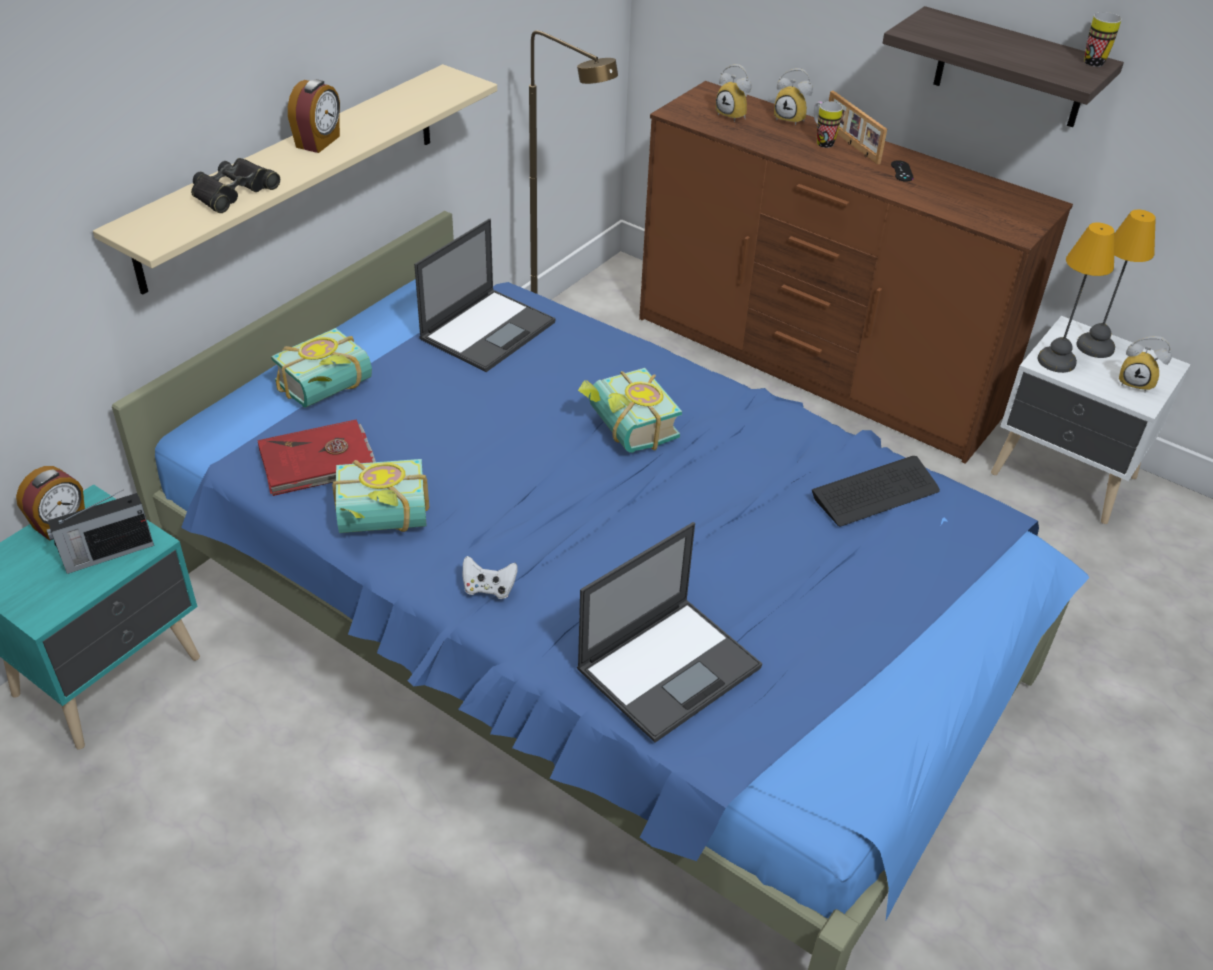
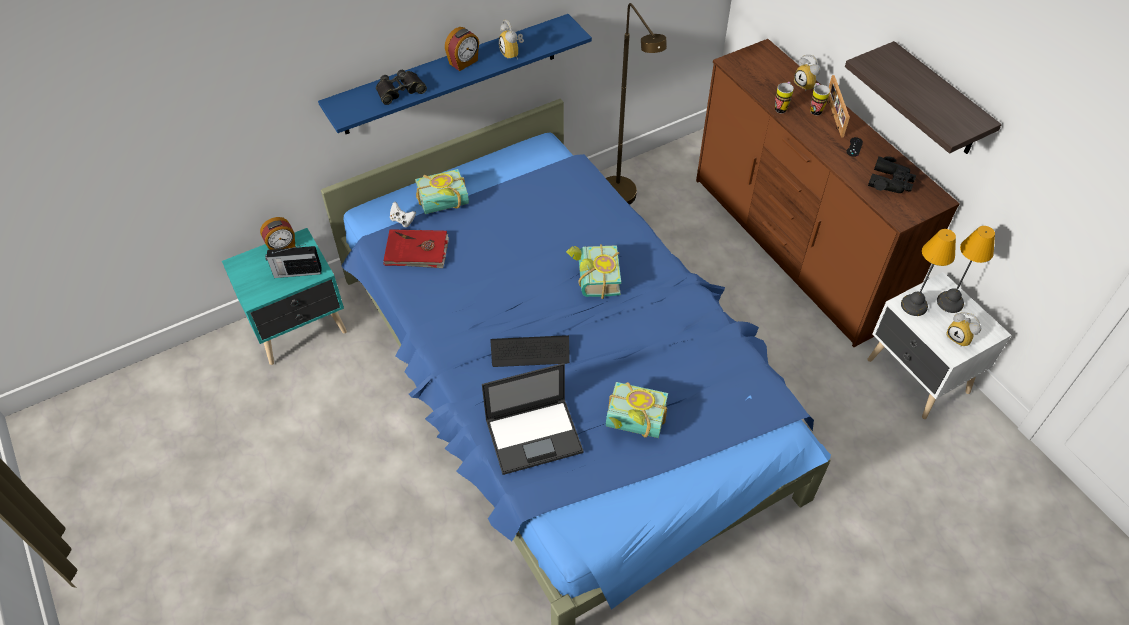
camera: 25 degrees right, 10 degrees up
(292, 175) = (450, 75): beige shelf -> blue shelf
(383, 523) = (431, 300): book -> book (634, 424)
(488, 330) = (552, 187): laptop -> none
(489, 588) = (465, 357): white game controller -> white game controller (402, 220)
(734, 115) = (769, 73): alarm clock -> alarm clock (513, 54)
(875, 493) = (717, 367): keyboard -> keyboard (530, 352)
(974, 198) = (890, 181): none -> black binoculars
(1092, 60) = (978, 117): mug -> mug (781, 107)

